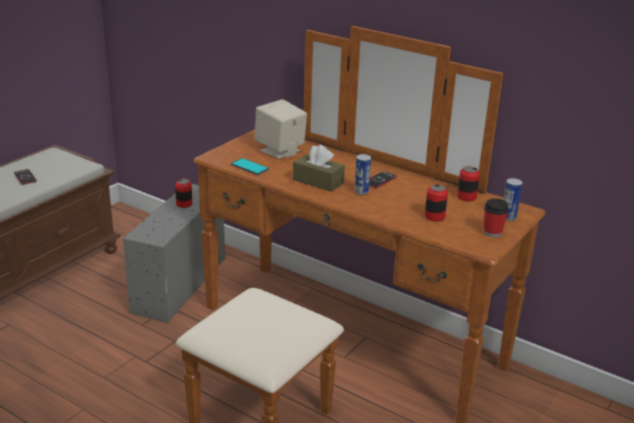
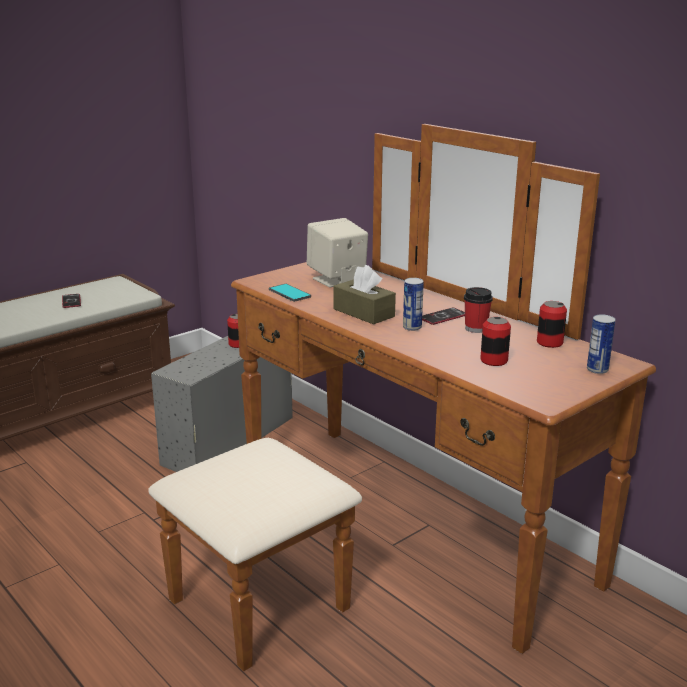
camera: 15 degrees right, 5 degrees down
(492, 232) = (565, 385): cup -> cup (476, 328)

